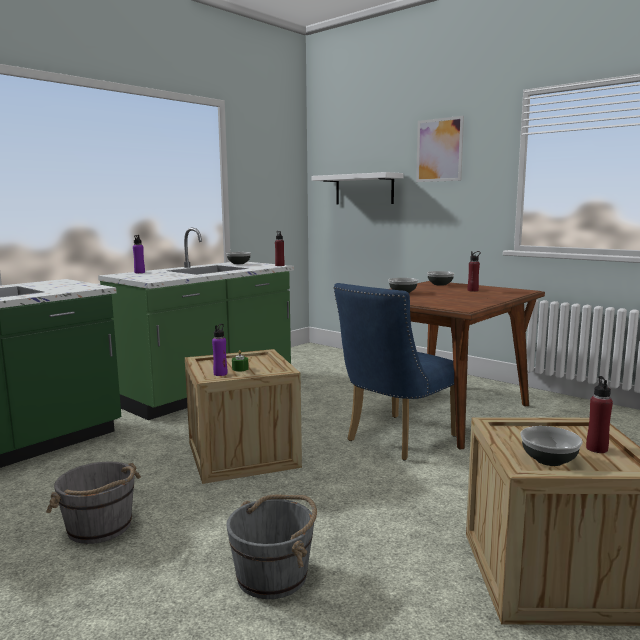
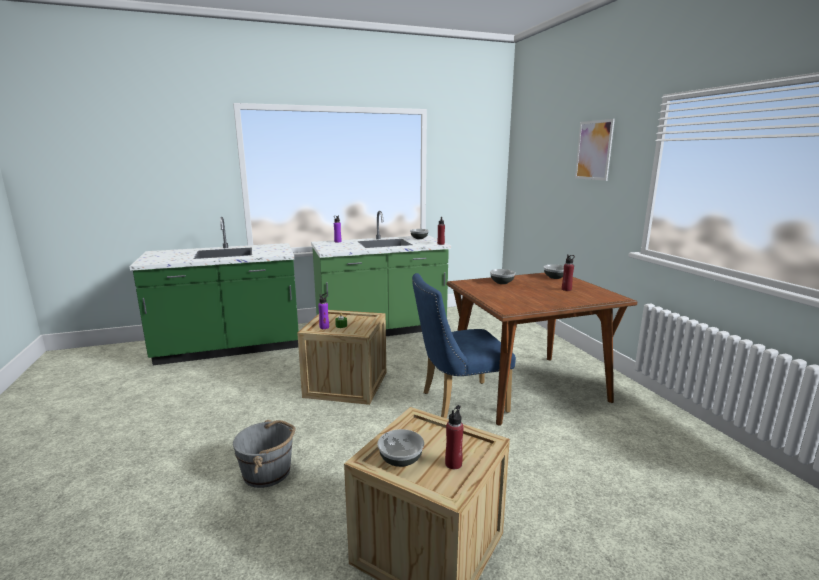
camera: 30 degrees right, 5 degrees up
(100, 527) = (225, 409): grey bucket -> none
(364, 189) = (541, 180): white shelf -> none

